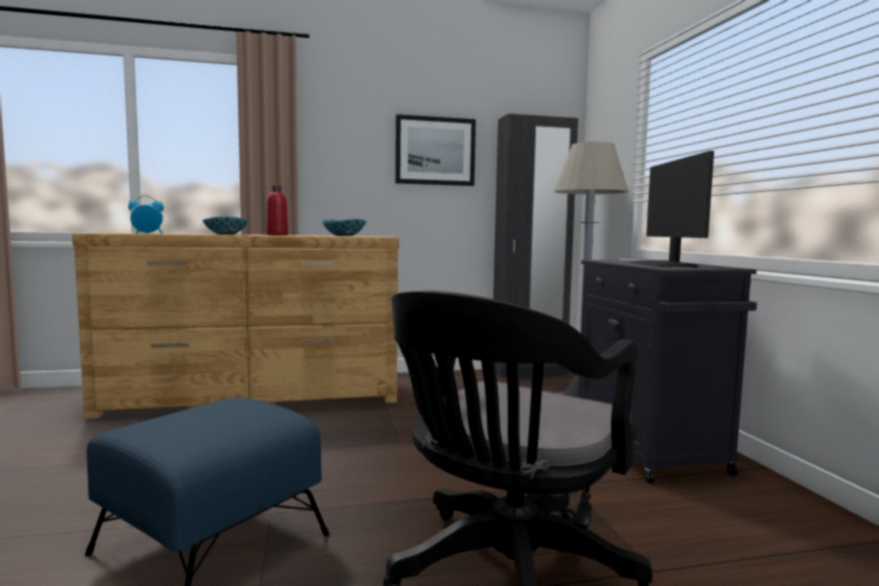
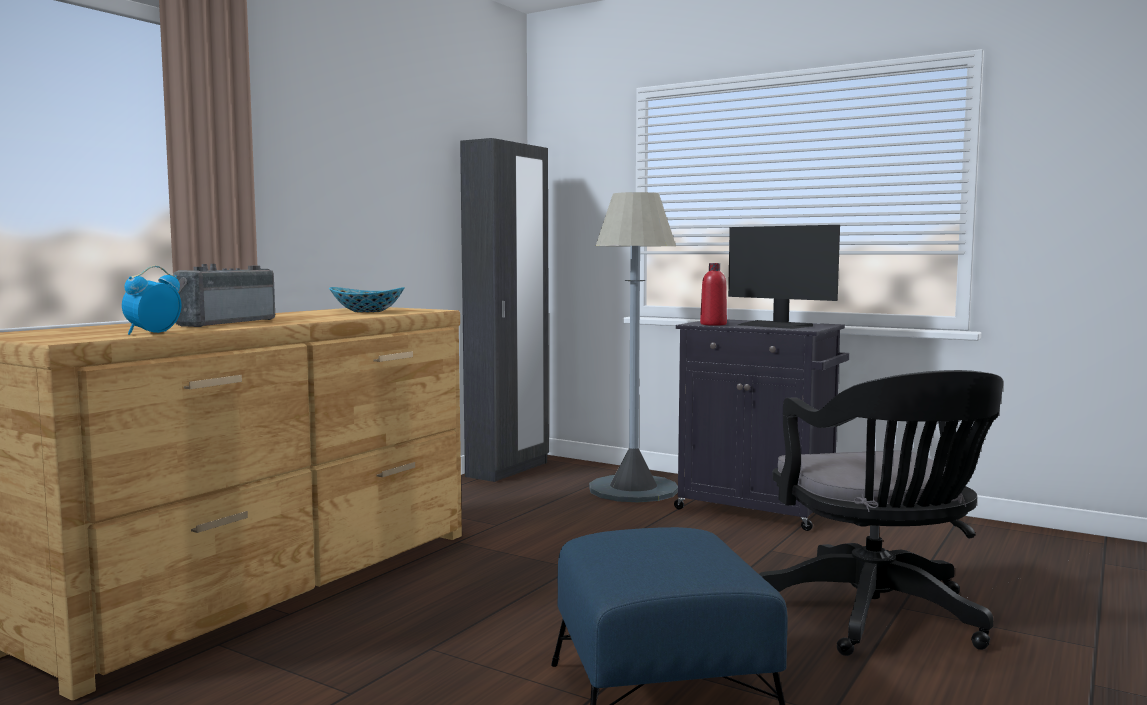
camera: 45 degrees left, 0 degrees up
(226, 234) = (223, 322): bowl -> radio
(277, 235) = (297, 318): red bottle -> red bottle (713, 324)
(435, 151) = (396, 180): picture -> none

